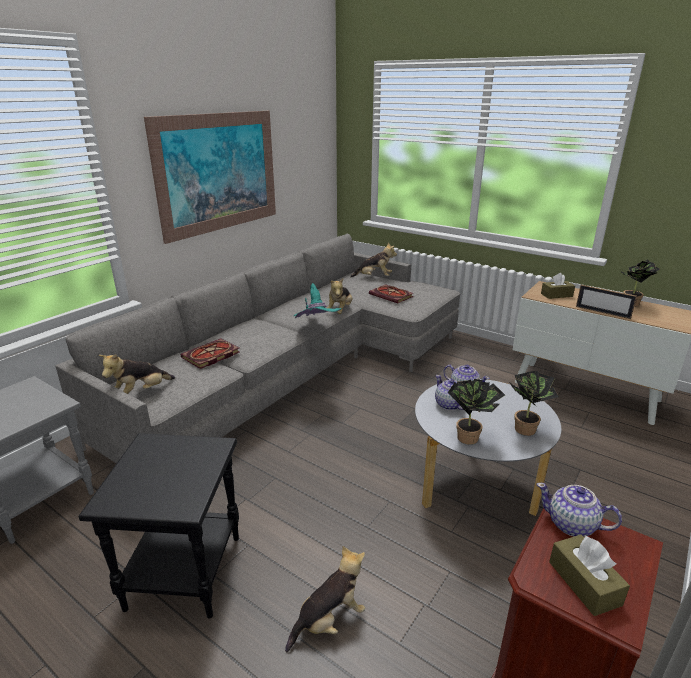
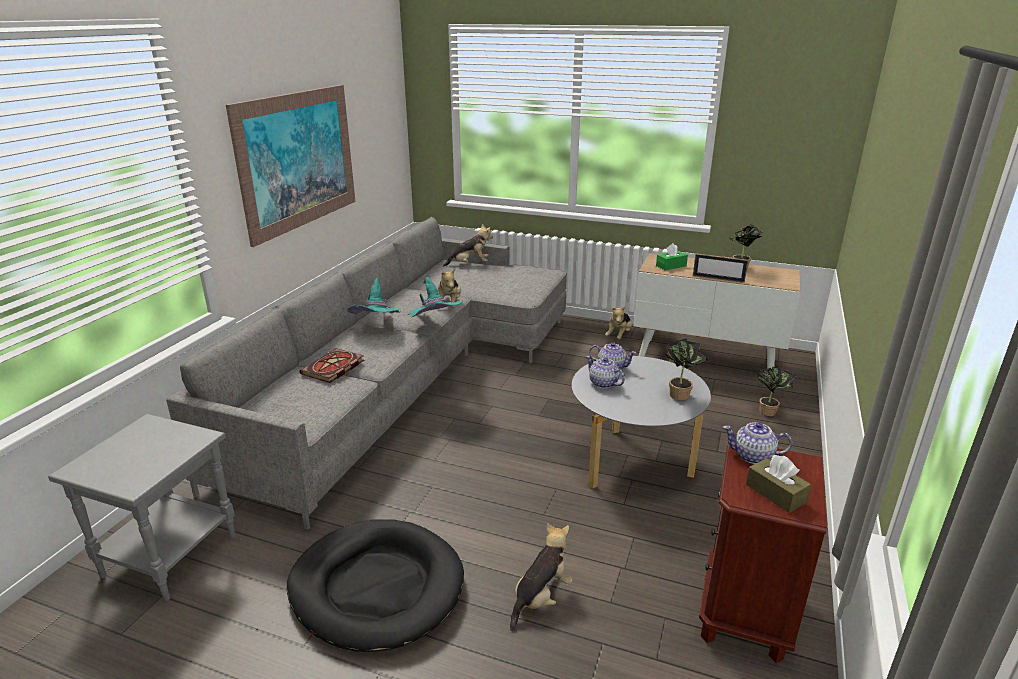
camera: 15 degrees left, 0 degrees up
(141, 393) = (278, 416): plush toy -> plush toy (619, 336)
(183, 571) = (377, 587): black side table -> black dog bed
(267, 324) = (378, 327): none -> turquoise hat
(392, 296) = (499, 282): book -> none
(470, 436) = (633, 409): potted plant -> potted plant (768, 411)
(556, 295) = (671, 266): brown tissue box -> green tissue box

